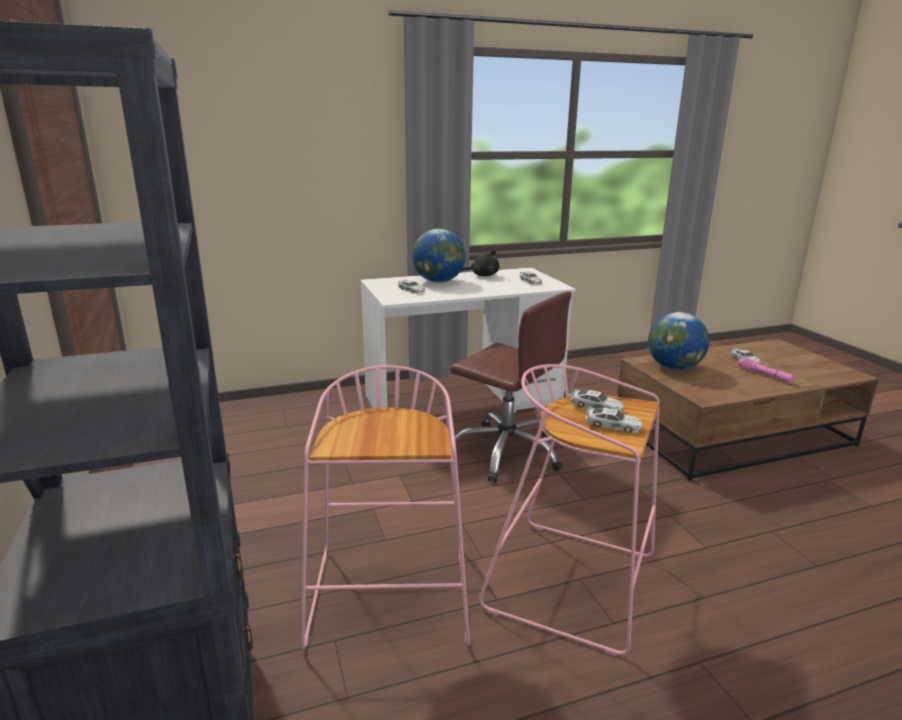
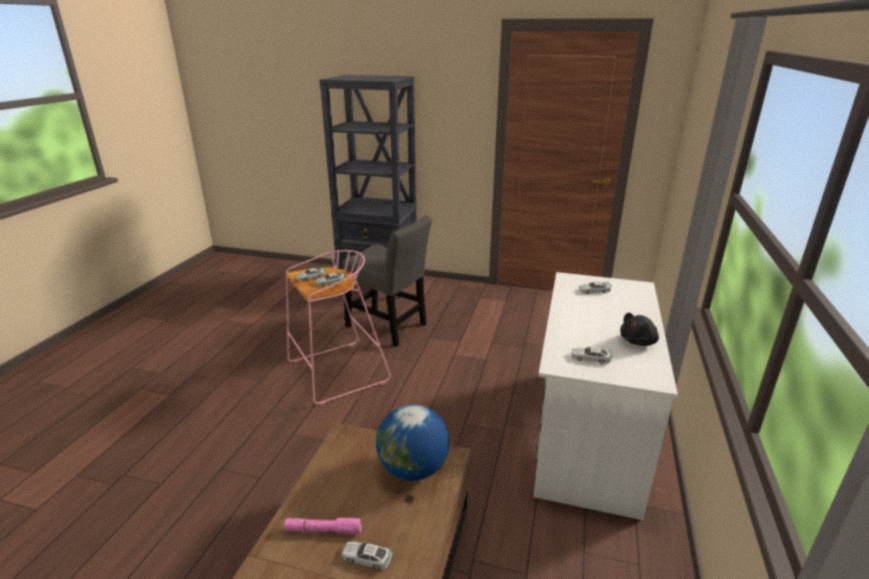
camera: 125 degrees right, 5 degrees up
(392, 599) = (389, 327): pink stool -> grey chair
(438, 281) = (622, 310): globe -> none
(506, 452) = (475, 413): brown office chair -> none

